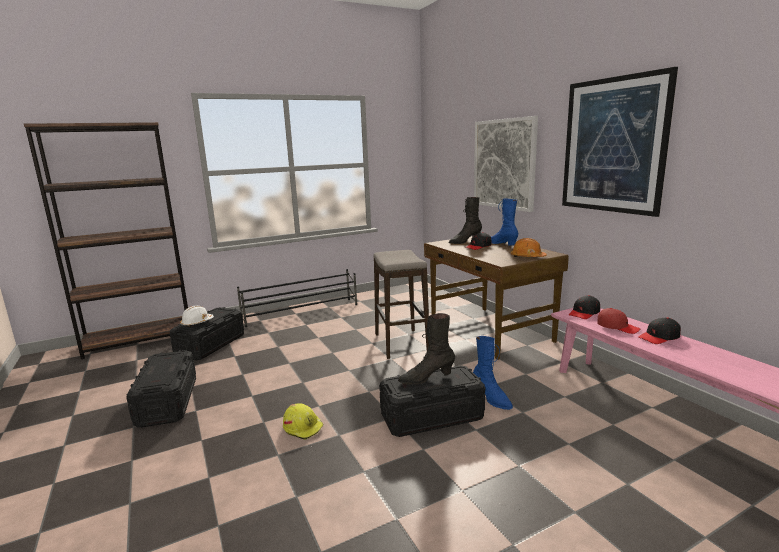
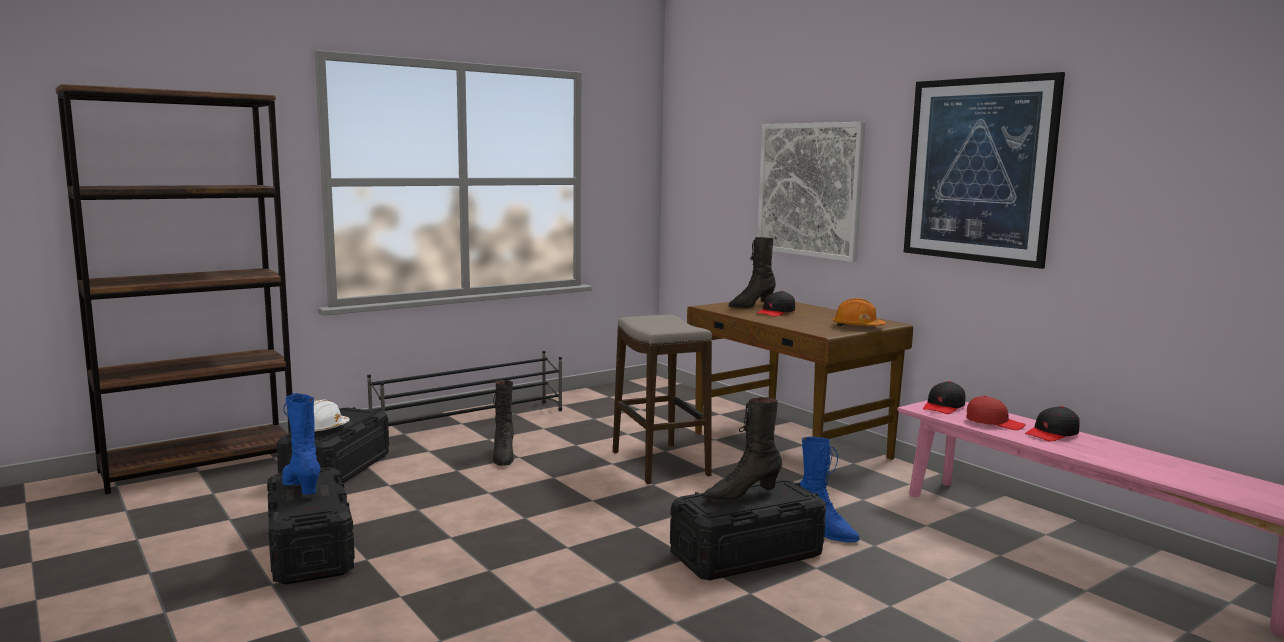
camera: 10 degrees left, 5 degrees down
(303, 427) = (557, 574): yellow hard hat -> none
(309, 337) = (503, 456): none -> black boot
(502, 244) = (809, 310): blue boot -> blue boot (301, 486)

